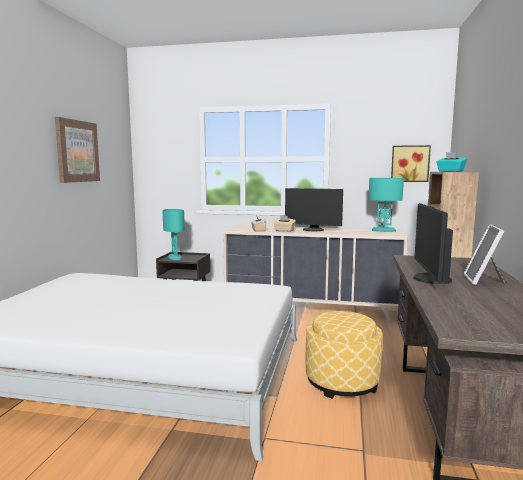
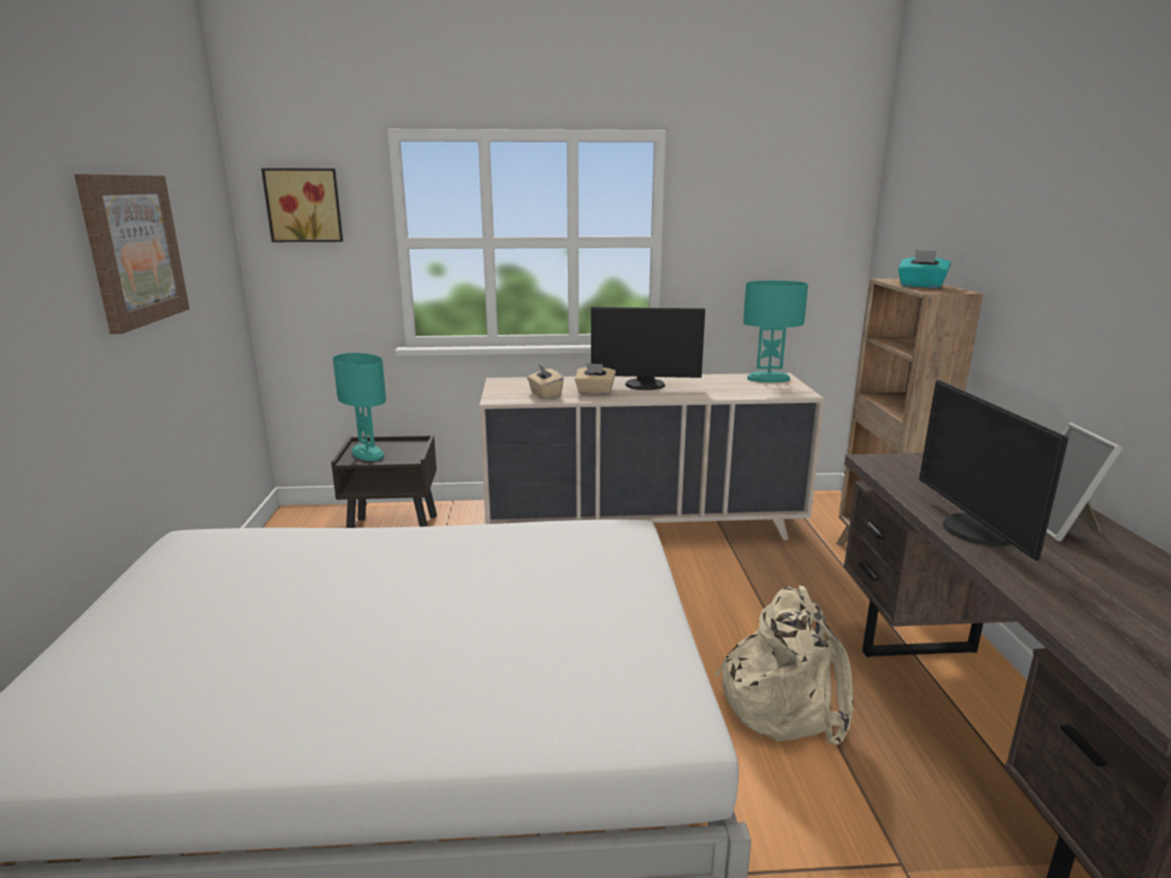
camera: 15 degrees left, 10 degrees up
(342, 382) = (783, 700): ottoman -> beige backpack
(410, 163) = (806, 250): picture -> picture (304, 205)

